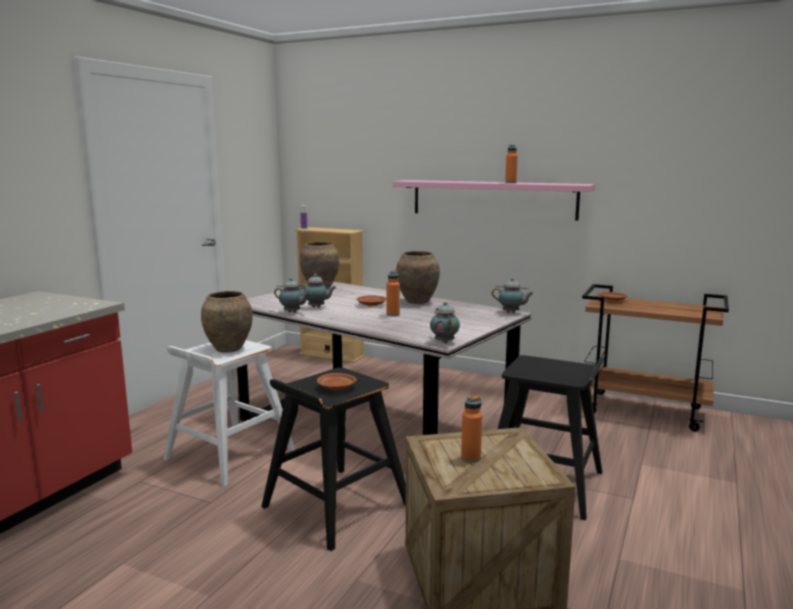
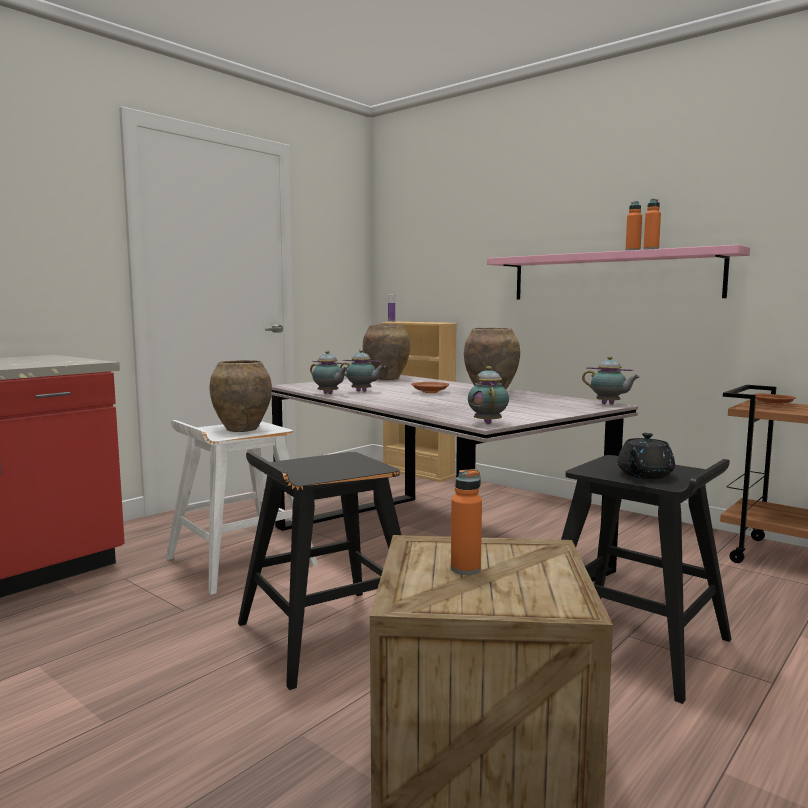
camera: 15 degrees right, 5 degrees down
(337, 387) = (328, 469): brown plate -> none
(393, 315) = (447, 400): orange bottle -> orange bottle (651, 249)
(553, 373) = (644, 475): none -> black teapot

